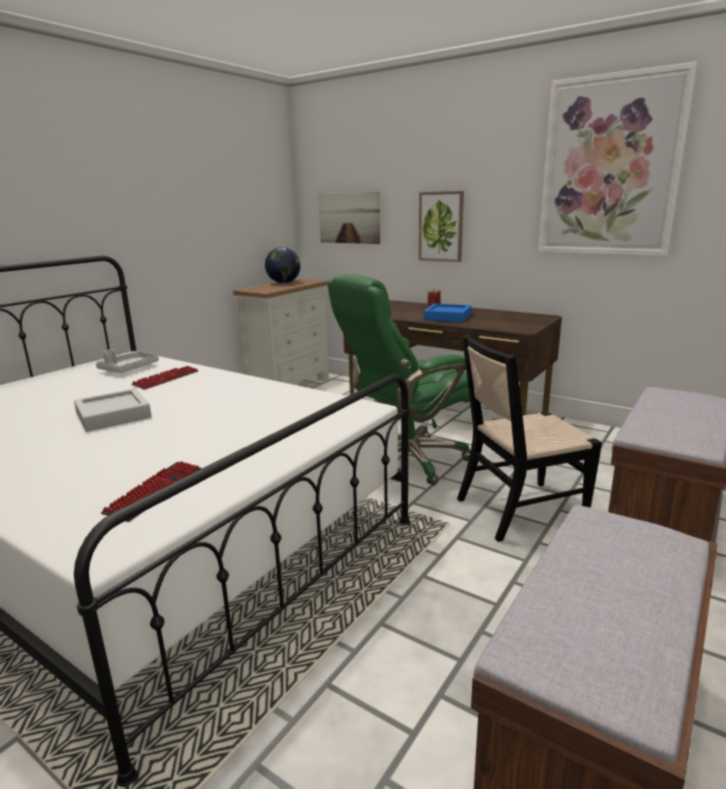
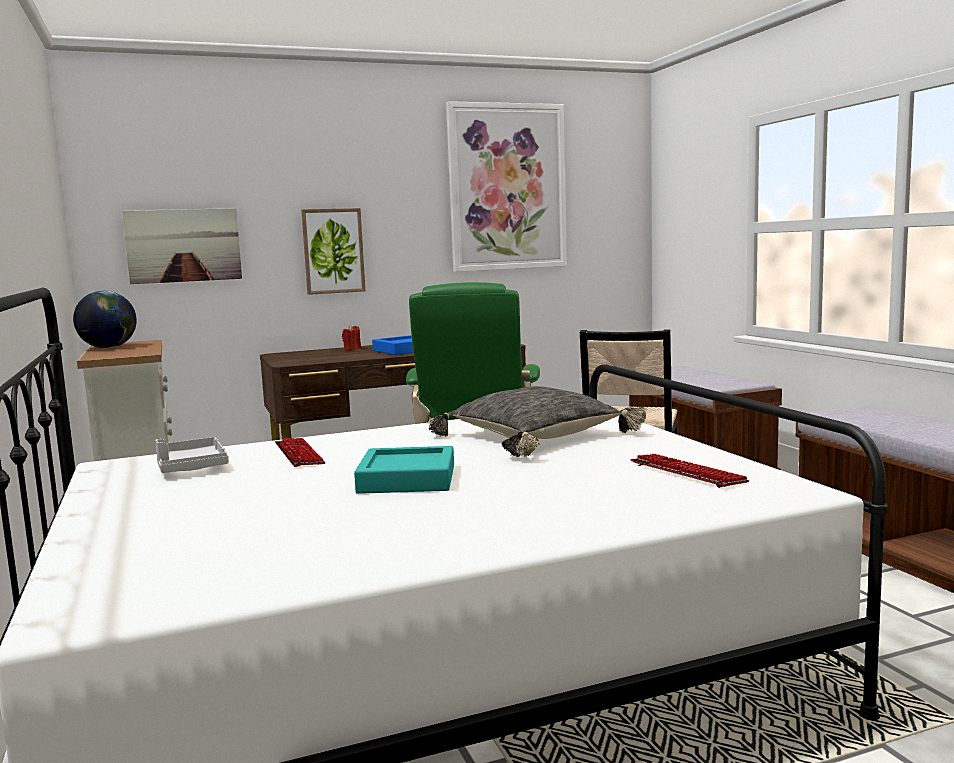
camera: 55 degrees left, 10 degrees down
(113, 415) = (407, 479): grey tray -> turquoise tray
(259, 416) = (534, 434): none -> pillow

